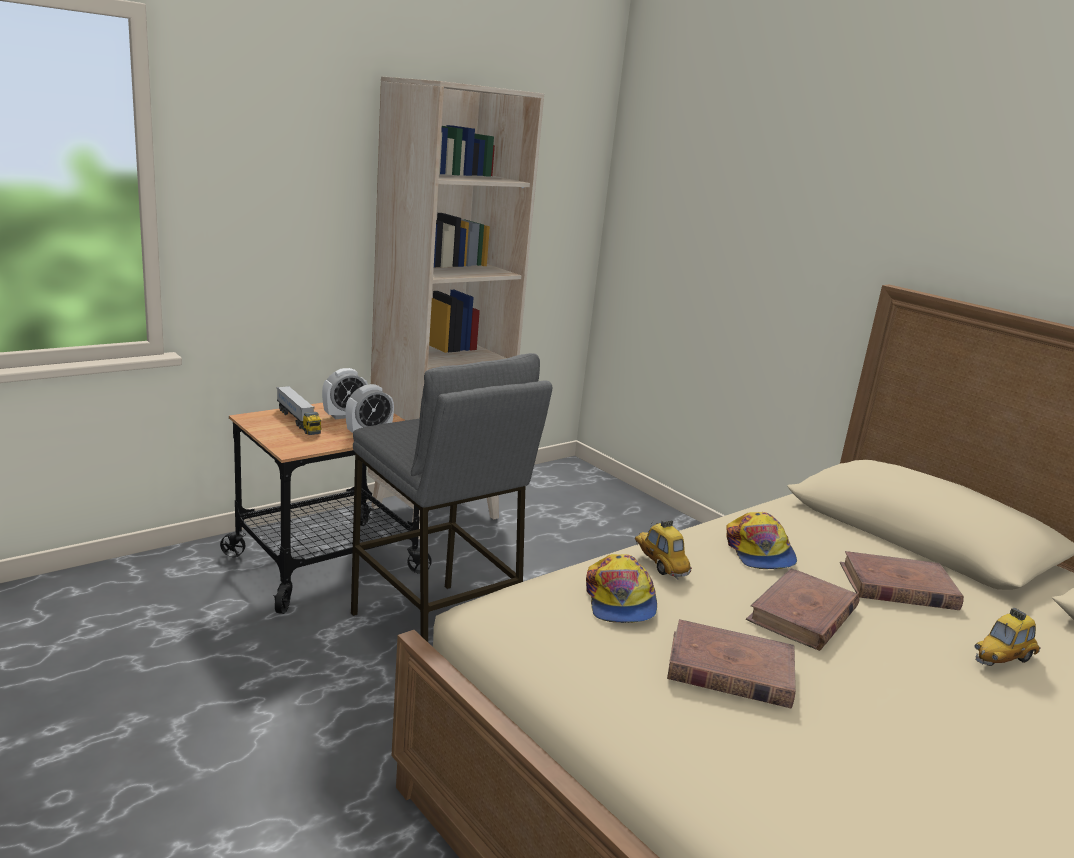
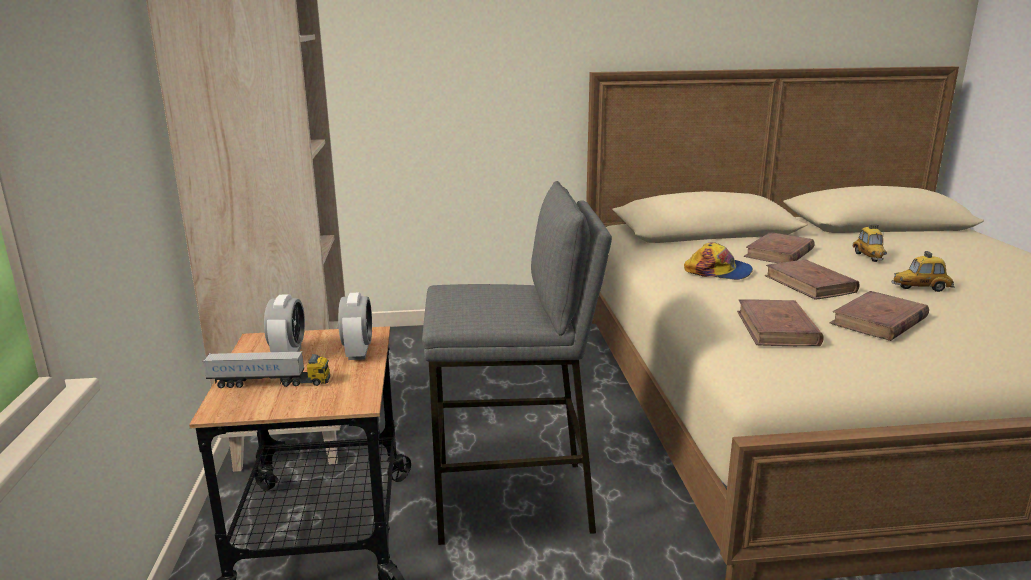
camera: 55 degrees left, 0 degrees up
(620, 601) = (777, 328): cap -> brown book
(659, 564) = (723, 303): toy car -> toy car (921, 288)

